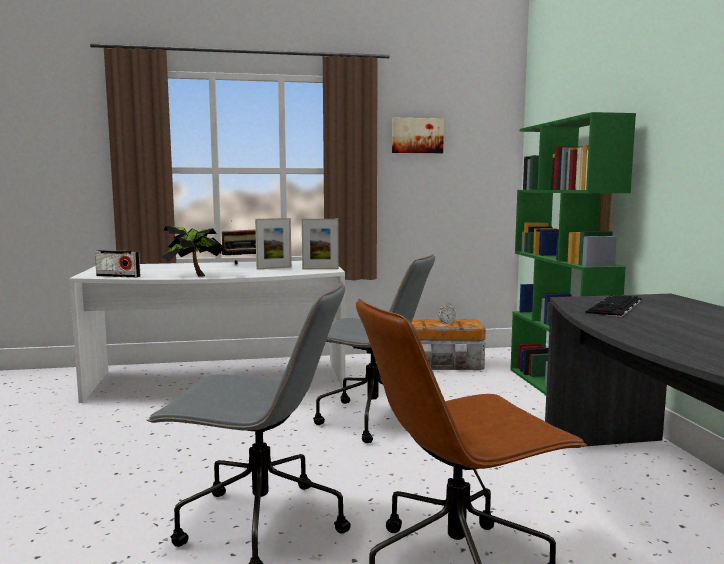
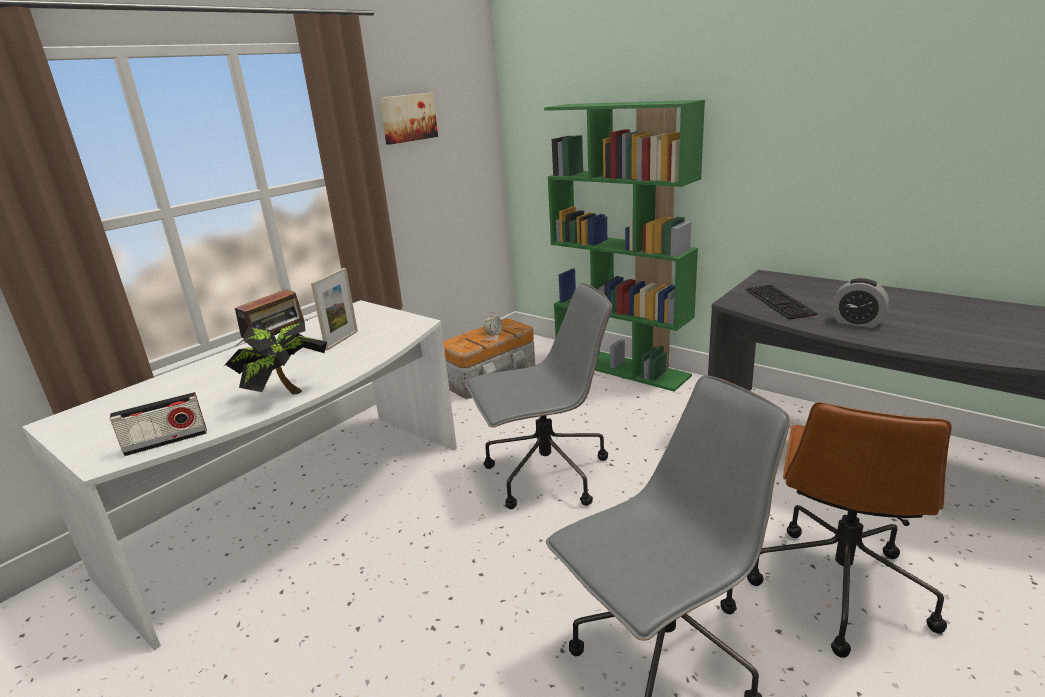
camera: 40 degrees left, 15 degrees up
(320, 269) = (401, 323): picture frame -> none
(647, 326) = (857, 322): none -> alarm clock

